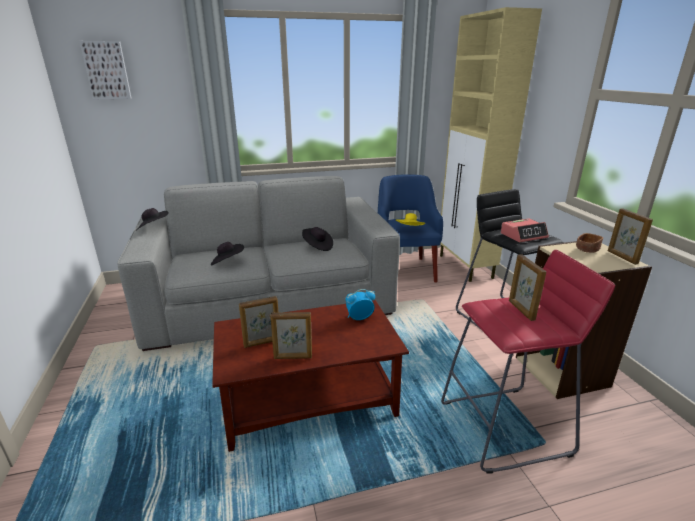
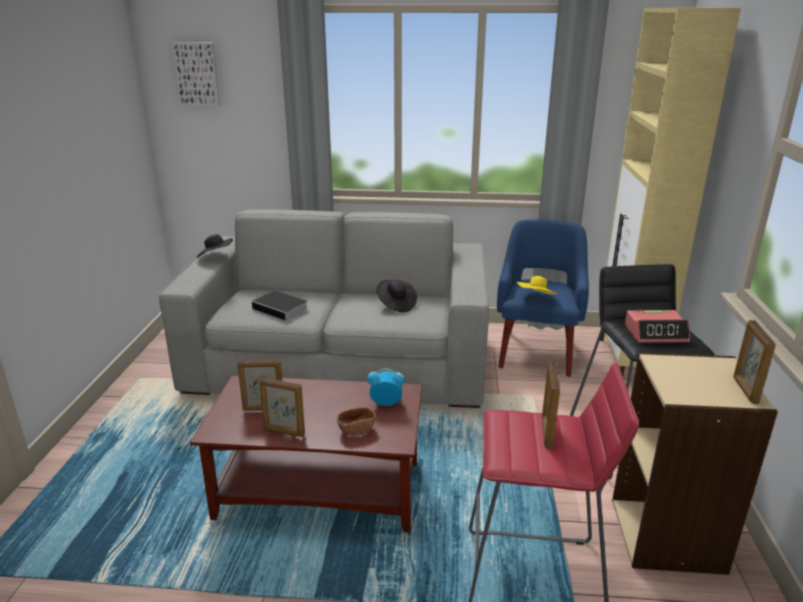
camera: 20 degrees right, 0 degrees up
(227, 262) = (282, 309): black hat -> book
(587, 250) = (704, 370): brown bowl -> brown bowl (356, 429)

